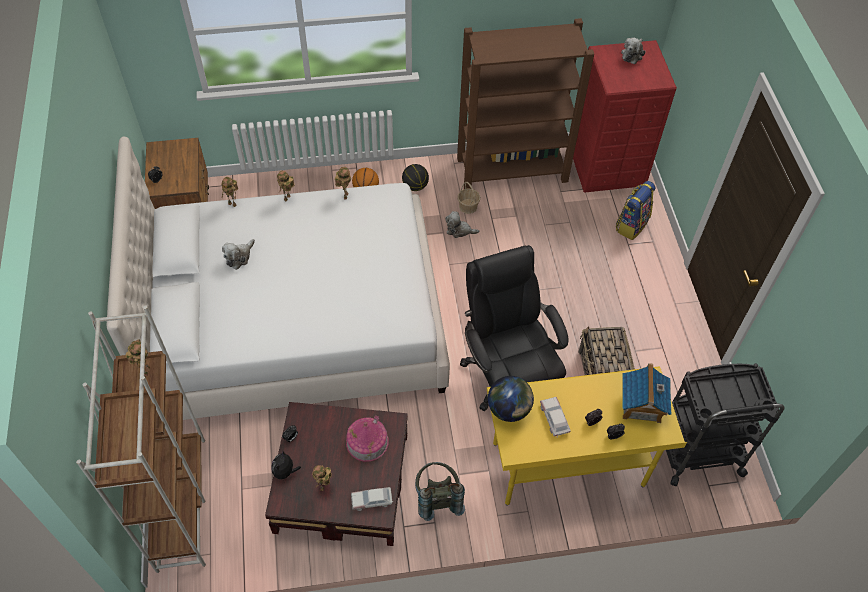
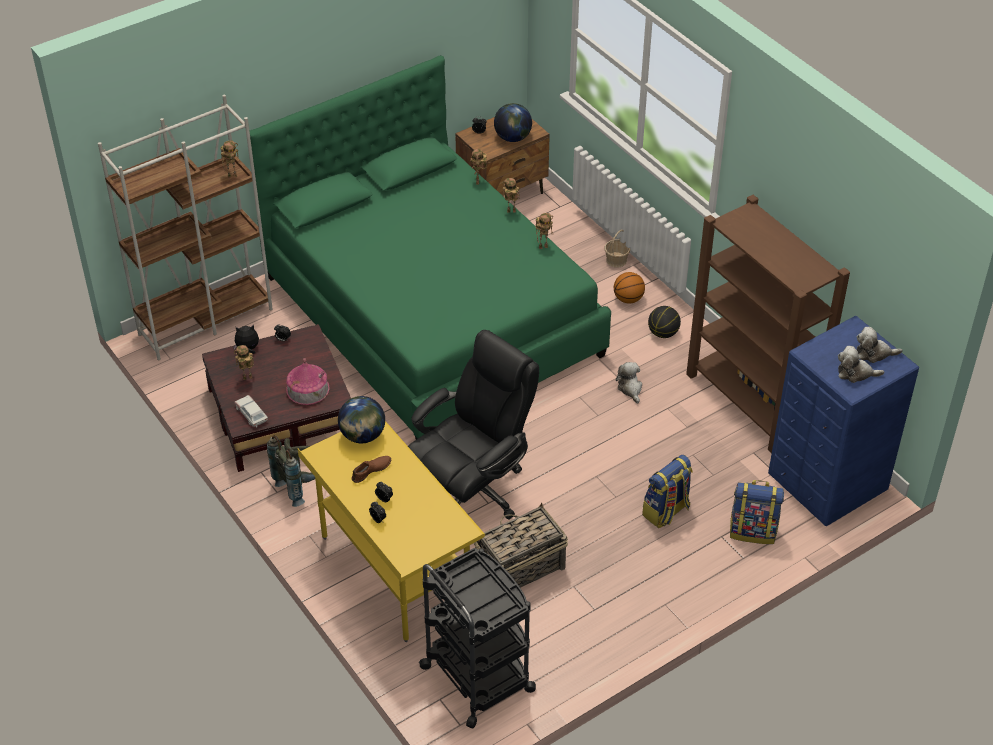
camera: 65 degrees right, 10 degrees down
(183, 162) = (513, 137): none -> globe
(239, 257) = (422, 210): plush toy -> plush toy (855, 373)
(297, 321) = (432, 315): white bed -> green bed
(468, 206) = (668, 384): basket -> basket (616, 260)
(554, 419) = (371, 471): toy car -> brown shoe
(590, 264) = (666, 511): none -> backpack
(607, 166) = (827, 482): red dresser -> blue dresser
(641, 404) = (427, 531): toy house -> none

